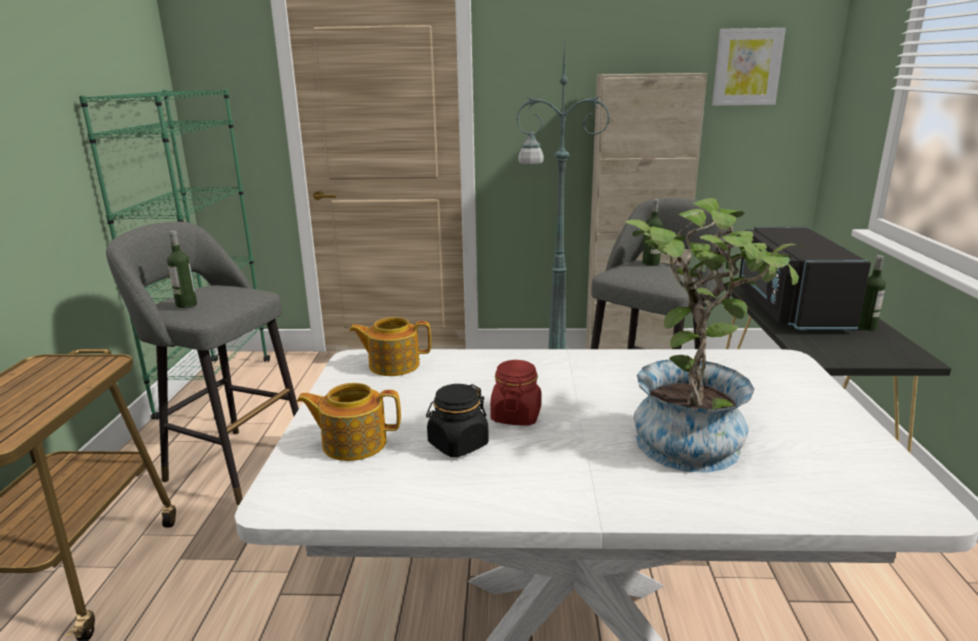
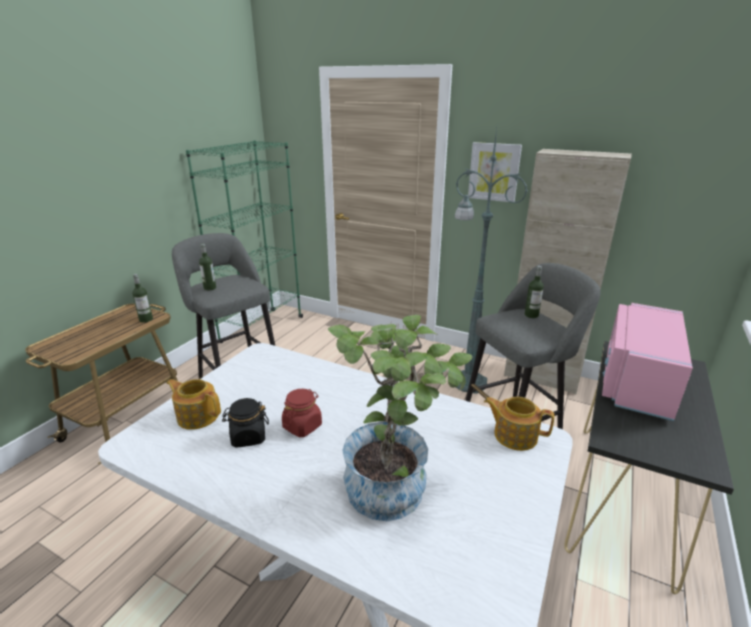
camera: 25 degrees right, 5 degrees up
(393, 365) = (274, 362): teapot -> teapot (514, 435)
(747, 67) = (686, 151): picture -> picture (494, 172)
(788, 309) = (634, 382): black microwave -> pink microwave
(865, 327) = (691, 419): bottle -> bottle (146, 319)

